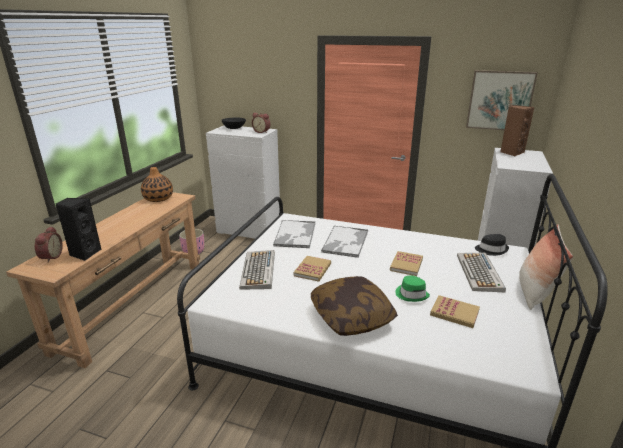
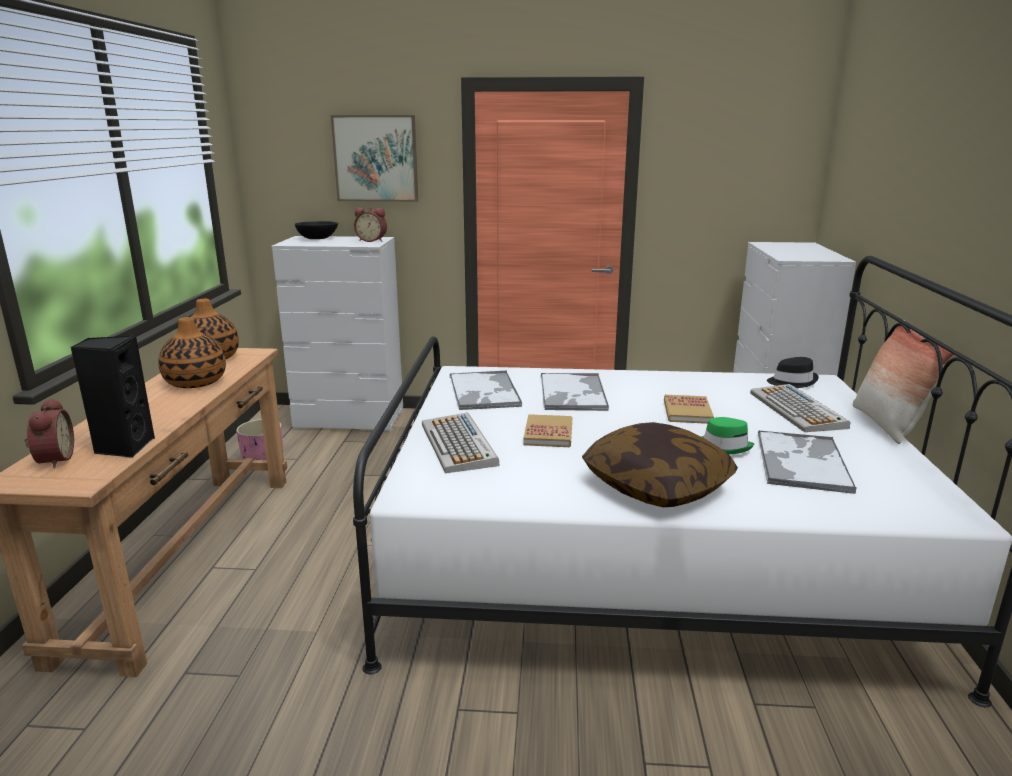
camera: 15 degrees left, 5 degrees down
(141, 214) = (195, 382): none -> vase
(454, 313) = (801, 461): book -> tray
(500, 100) = (749, 171): picture -> picture (376, 158)
(511, 152) = (778, 245): brown speaker -> none

